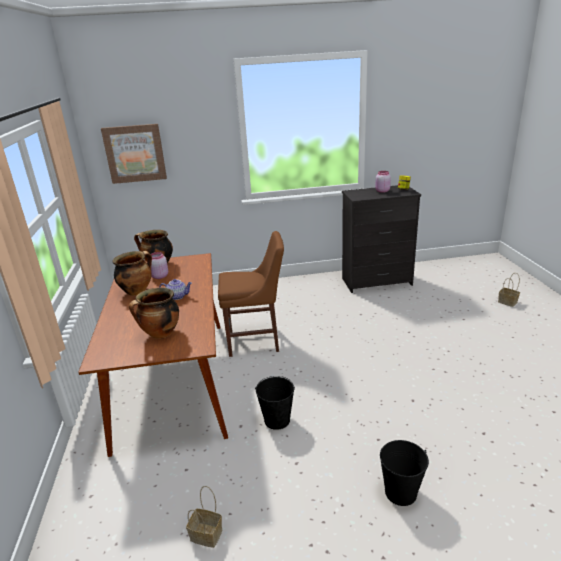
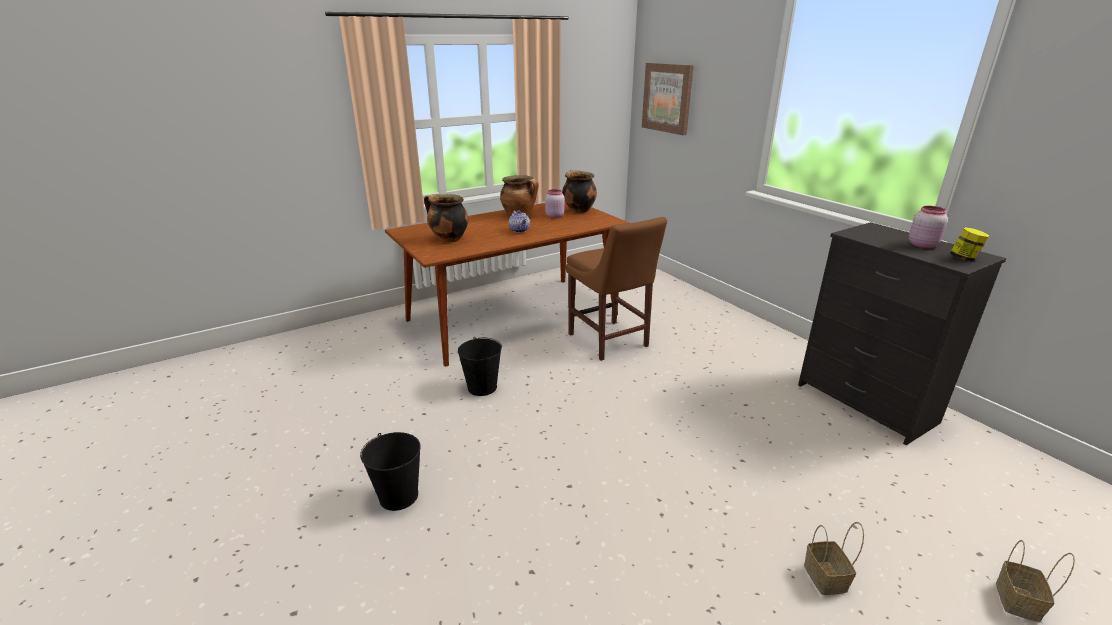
camera: 65 degrees right, 0 degrees up
(207, 534) = (333, 387): basket -> basket (826, 579)

